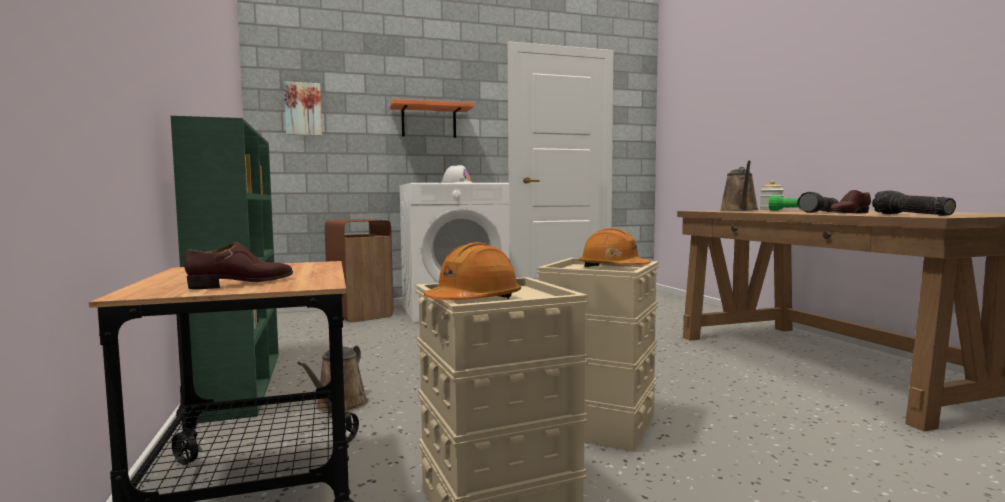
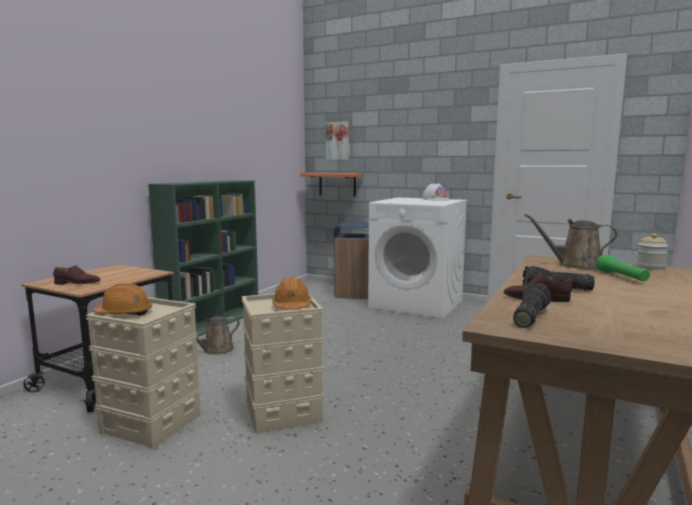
camera: 45 degrees right, 5 degrees up
(360, 315) = (354, 293): brown trash can -> blue trash can
(429, 121) = (424, 145): orange shelf -> orange shelf (337, 184)
(739, 210) = (575, 265): brown watering can -> brown watering can turned 45 degrees clockwise

